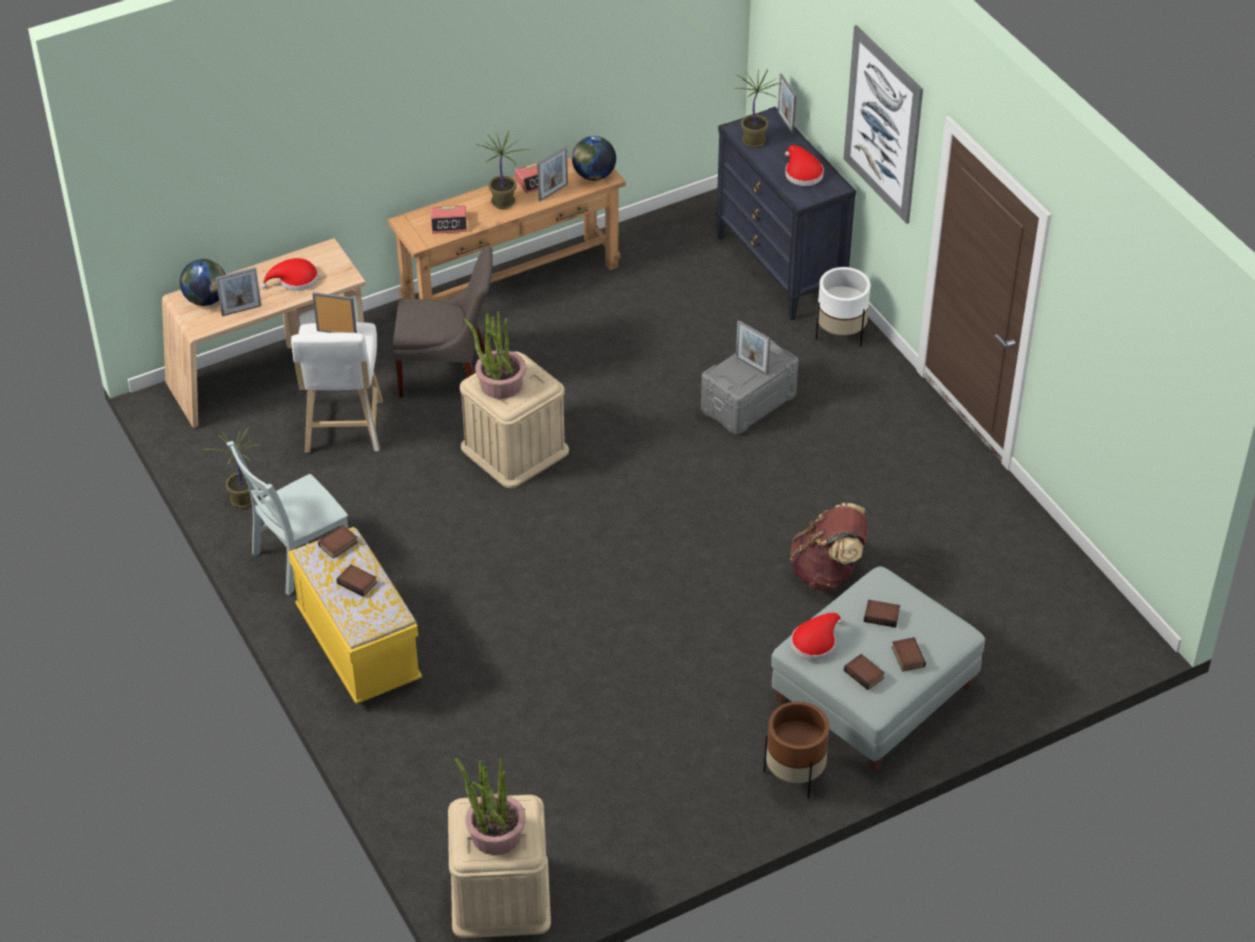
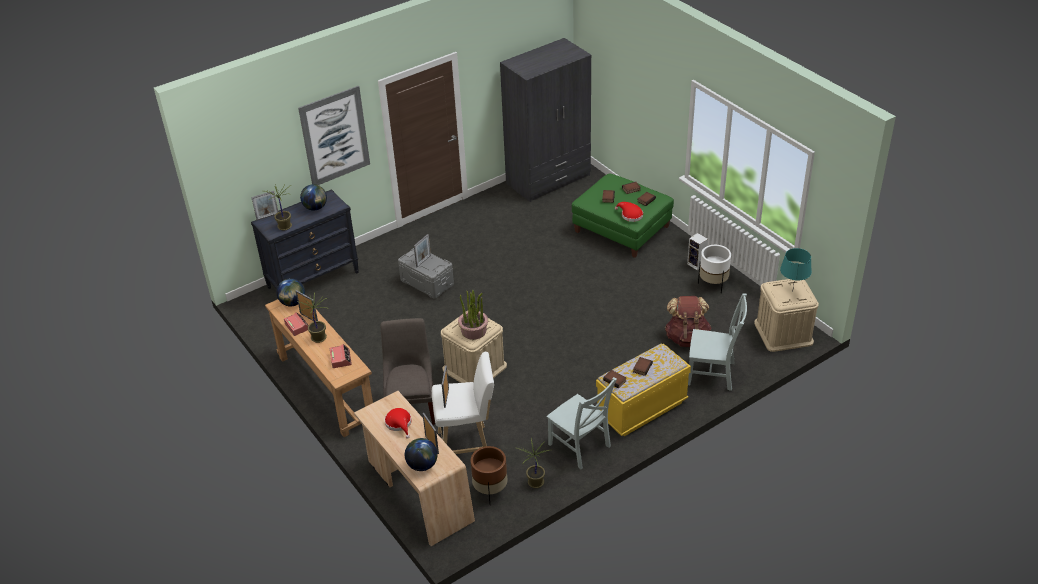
camera: 95 degrees left, 5 degrees down
(414, 761) = (713, 374): none -> grey chair
(495, 834) = (792, 291): potted plant -> turquoise table lamp
(737, 797) = (697, 264): none -> speaker
(795, 775) = (678, 248): brown planter -> brown planter (490, 490)
(802, 173) = (315, 207): red hat -> globe
(827, 572) = (548, 247): brown backpack -> brown backpack (687, 337)
(840, 334) = (369, 254): white planter -> white planter (713, 284)
(874, 694) = (622, 229): grey ottoman -> green ottoman
(1065, 597) = (549, 179): none -> grey wardrobe

